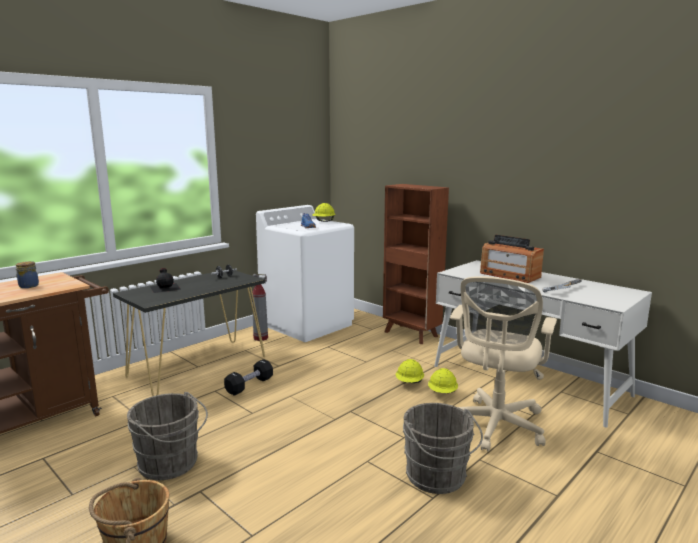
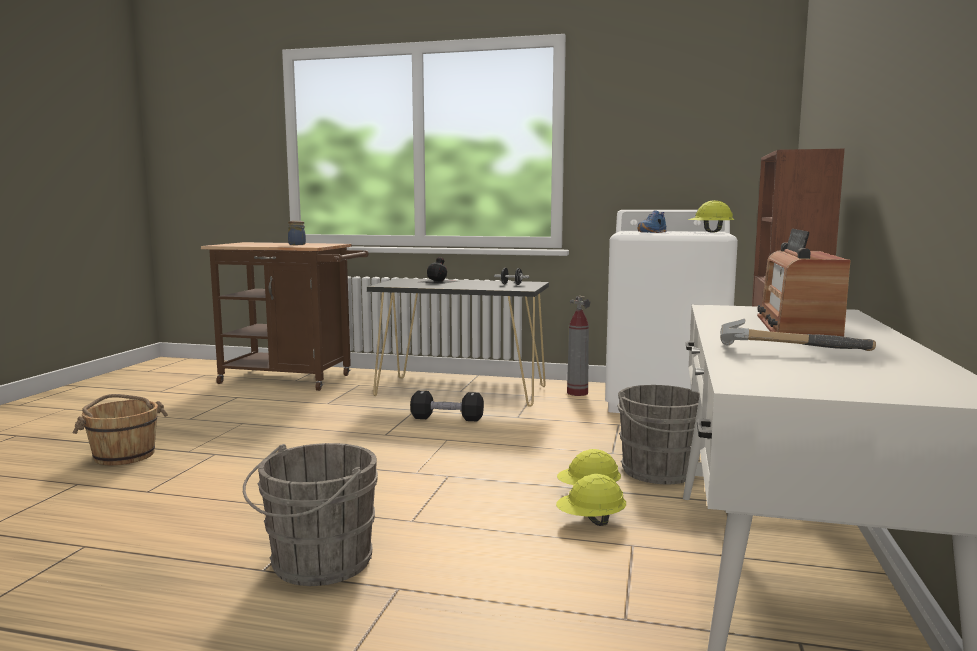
camera: 60 degrees right, 5 degrees down
(171, 464) = (254, 433): grey bucket -> grey bucket (660, 473)
(495, 427) = (525, 586): beige office chair -> none

